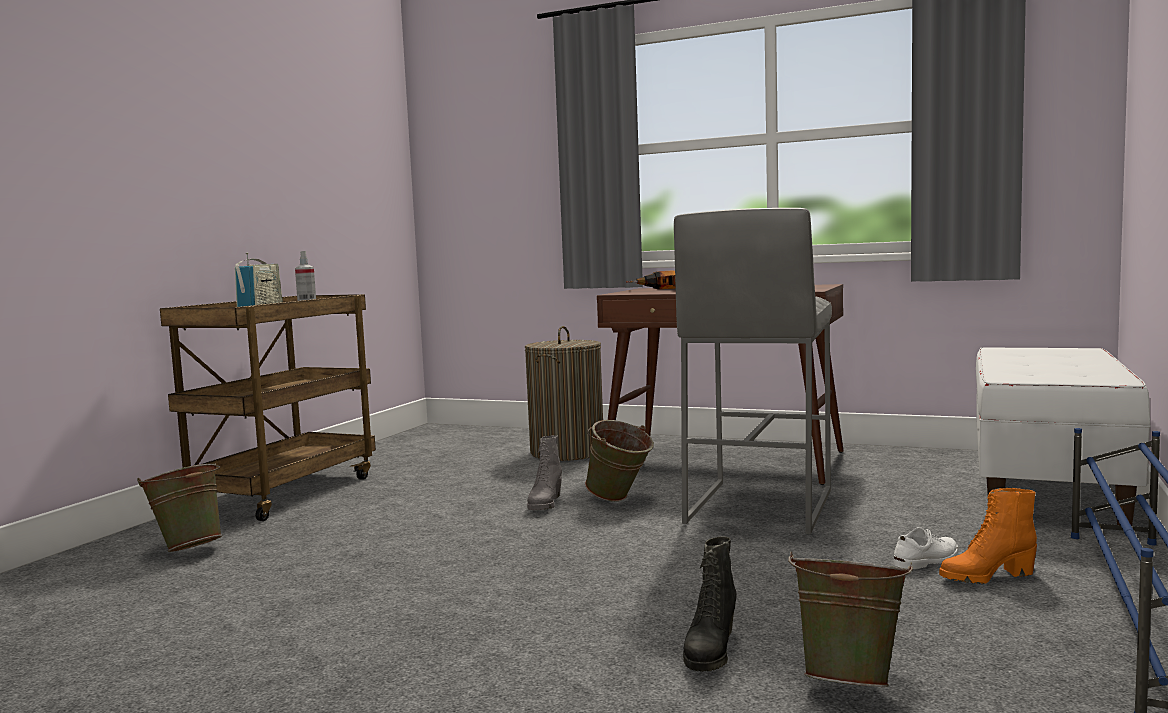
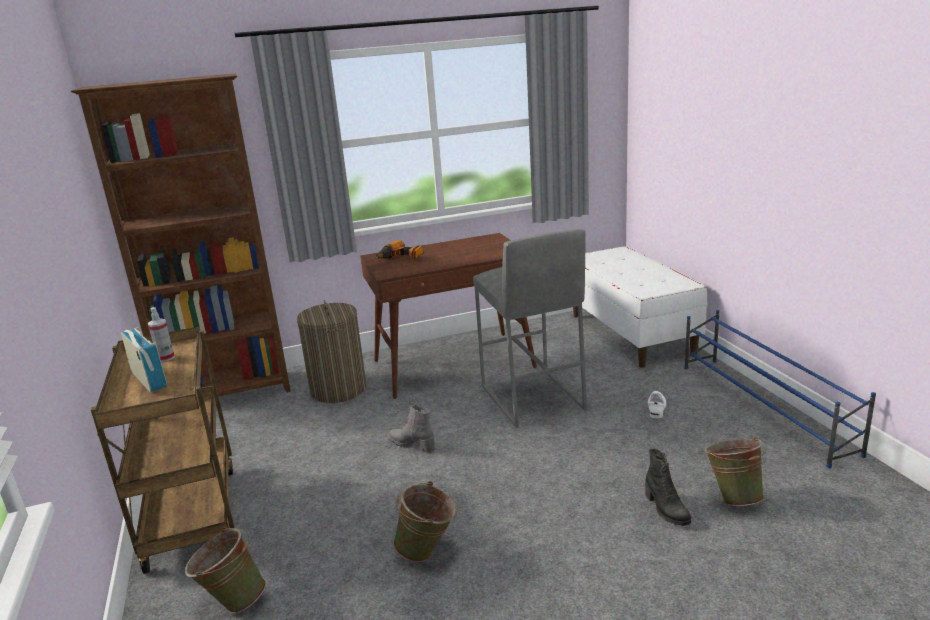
camera: 40 degrees left, 15 degrees up
(474, 434) = (230, 394): none -> brown bookcase
(545, 504) = (412, 444): grey boot -> grey boot turned 150 degrees clockwise
(619, 500) = (450, 422): green bucket -> green bucket (429, 552)
(986, 577) = (691, 409): orange boot -> none

